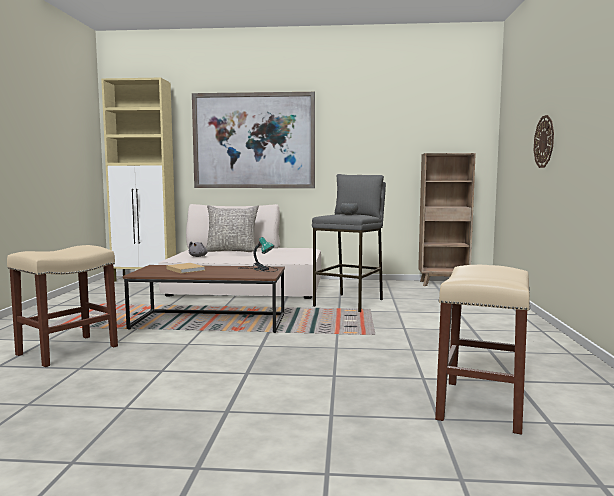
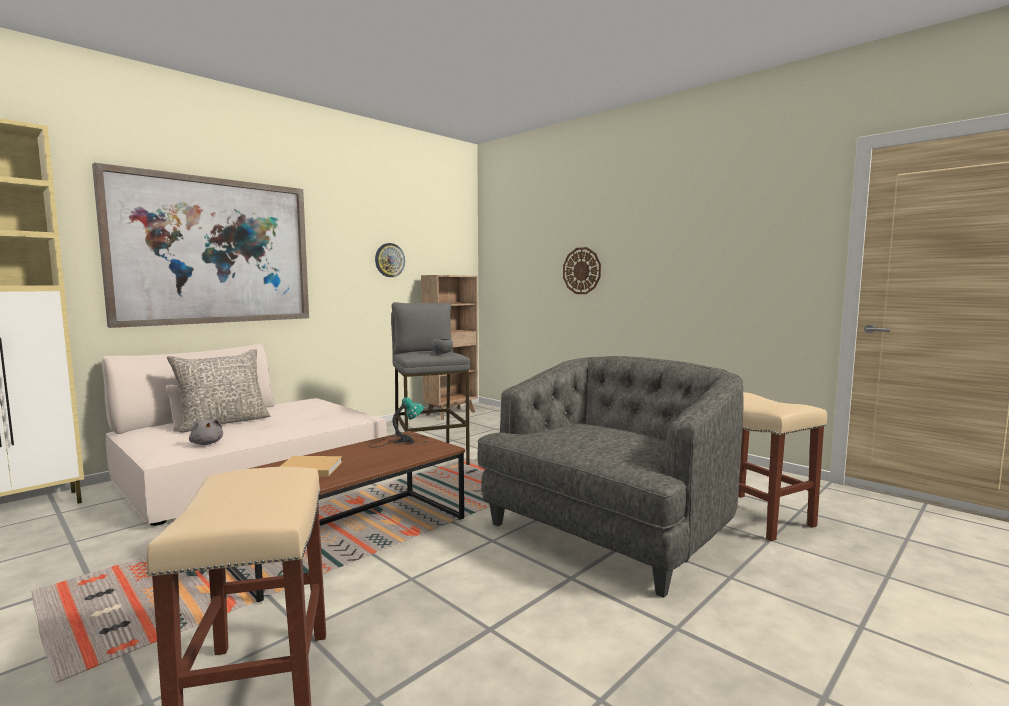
camera: 50 degrees left, 0 degrees up
(336, 367) = (609, 530): none -> grey armchair
(392, 142) = (389, 260): none -> wall clock

